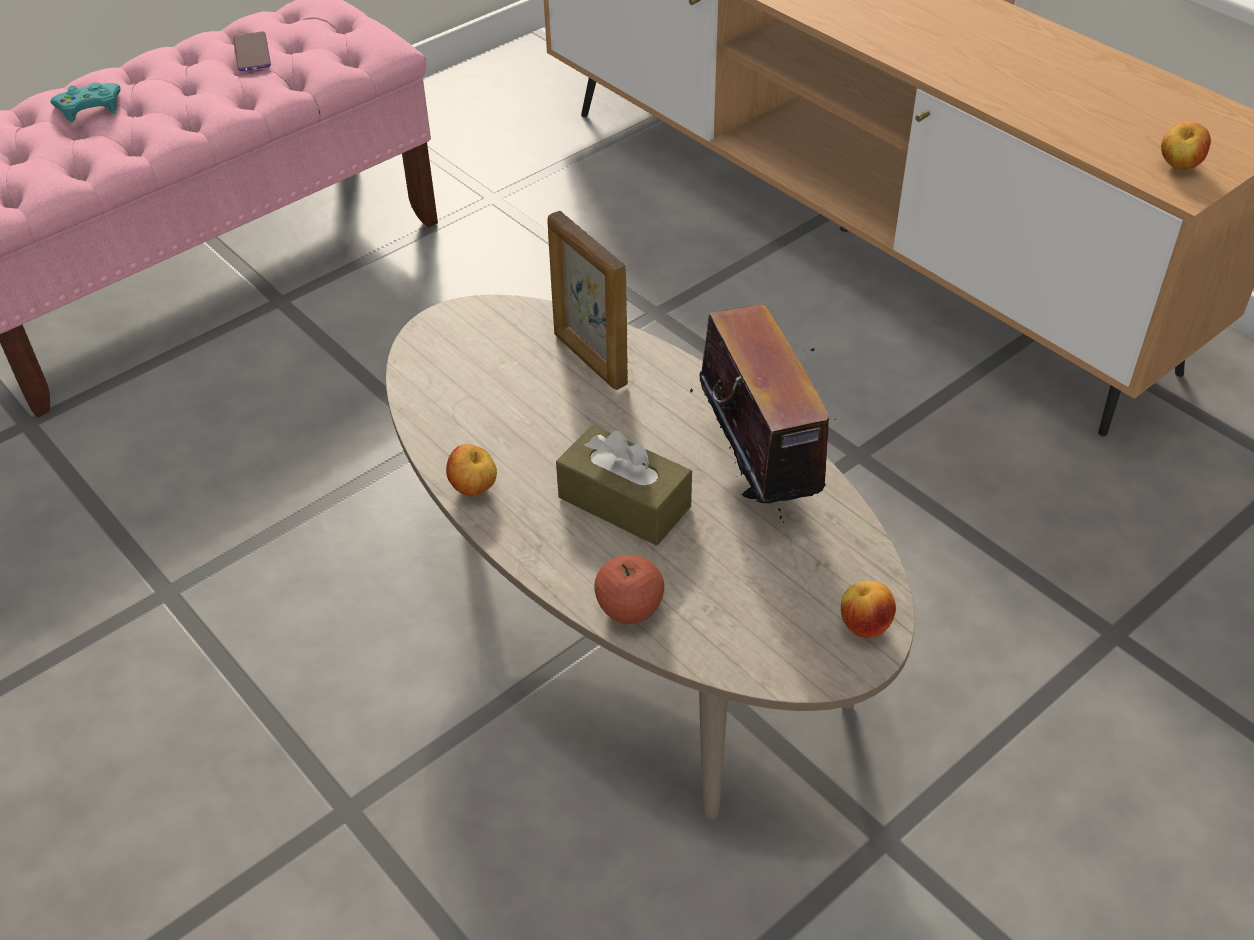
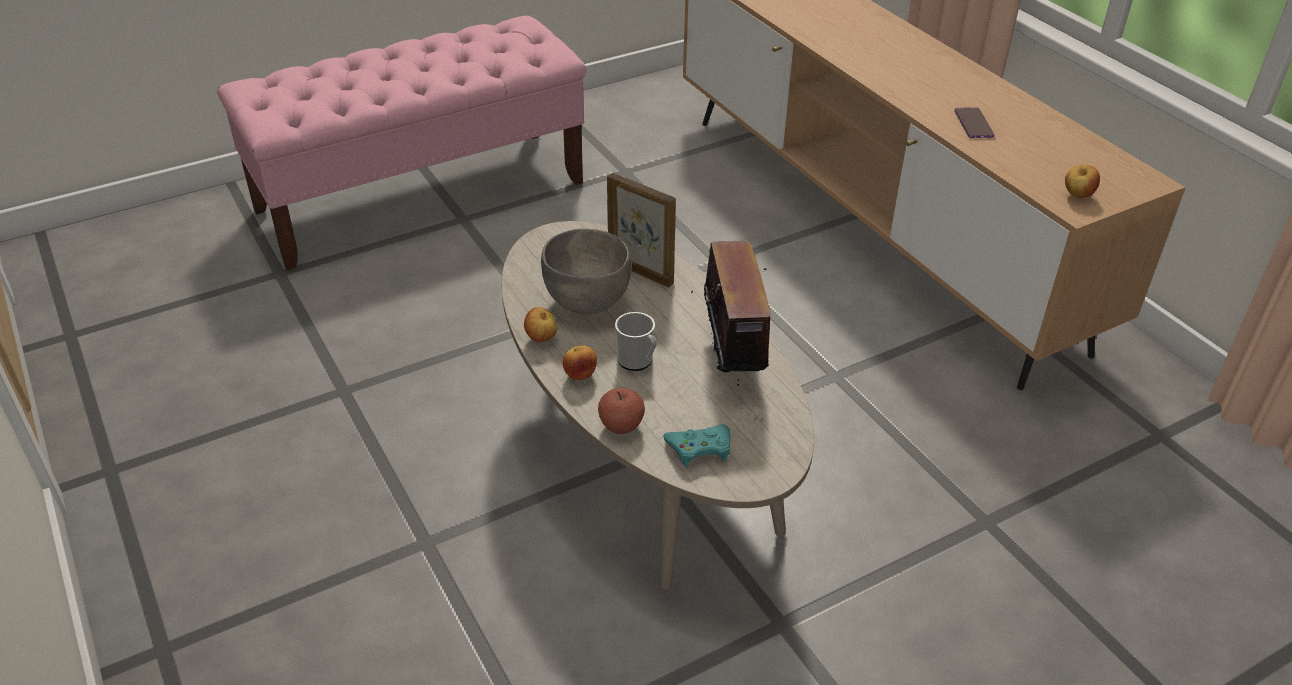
camera: 10 degrees right, 5 degrees down
(90, 108) = (357, 71): turquoise game controller -> turquoise game controller (700, 448)
(252, 53) = (470, 49): phone -> phone (973, 124)
(525, 420) = (587, 302): none -> grey bowl
(589, 359) = (641, 271): picture frame -> picture frame turned 150 degrees clockwise
(624, 502) = (638, 361): brown tissue box -> mug
(864, 626) = (774, 460): apple -> apple (580, 375)

